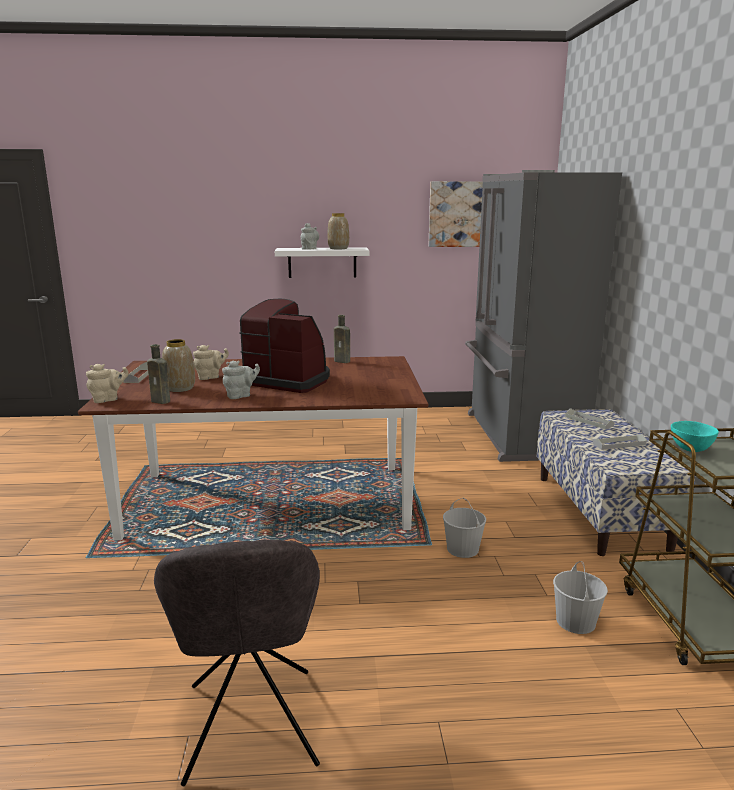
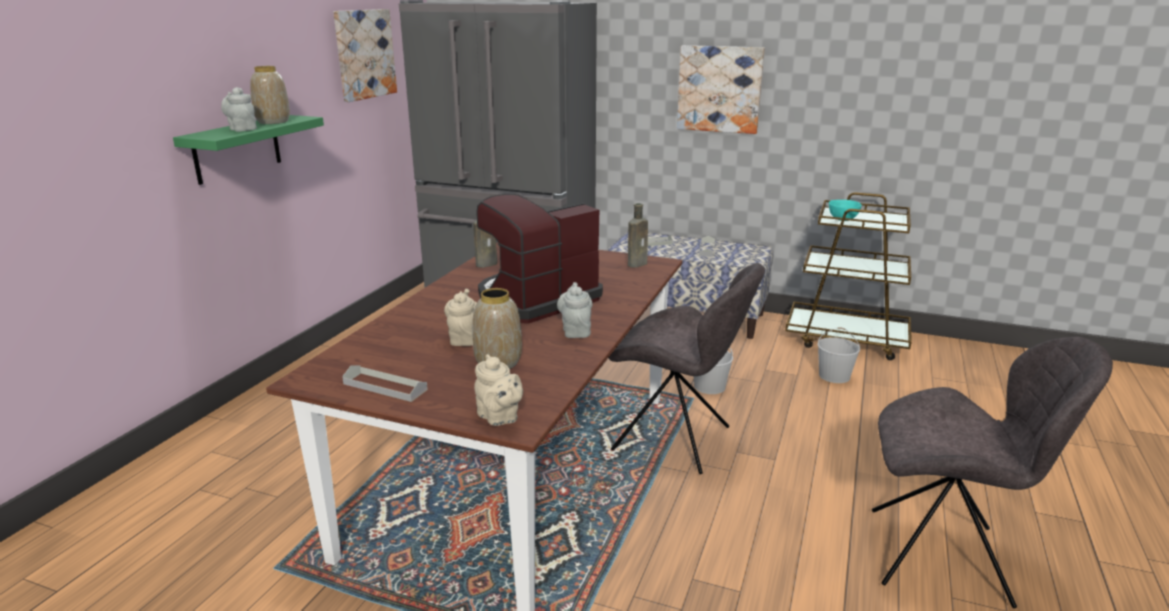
camera: 65 degrees left, 5 degrees up
(108, 399) = (499, 418): beige teapot -> beige teapot turned 150 degrees clockwise
(162, 401) = (550, 379): brown bottle -> brown bottle (638, 264)
(322, 262) = (237, 149): white shelf -> green shelf
(353, 549) = (676, 440): none -> grey chair
(685, 268) = (719, 89): none -> picture

